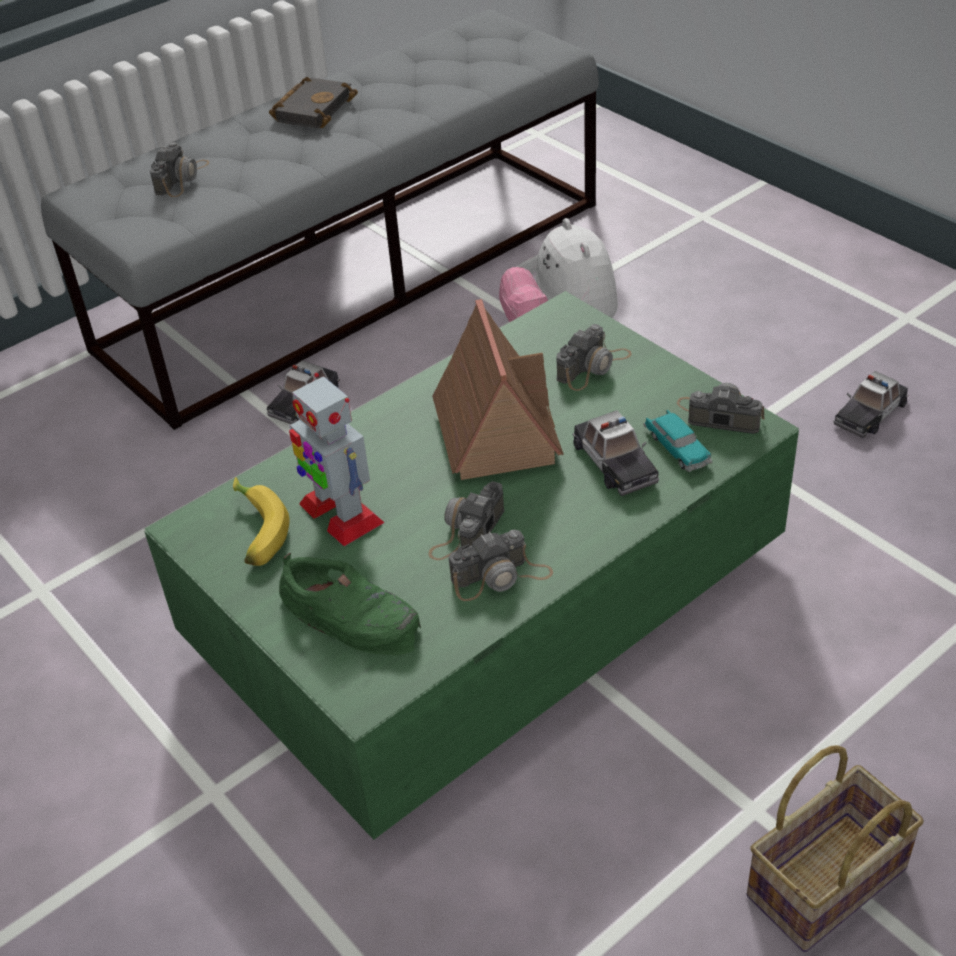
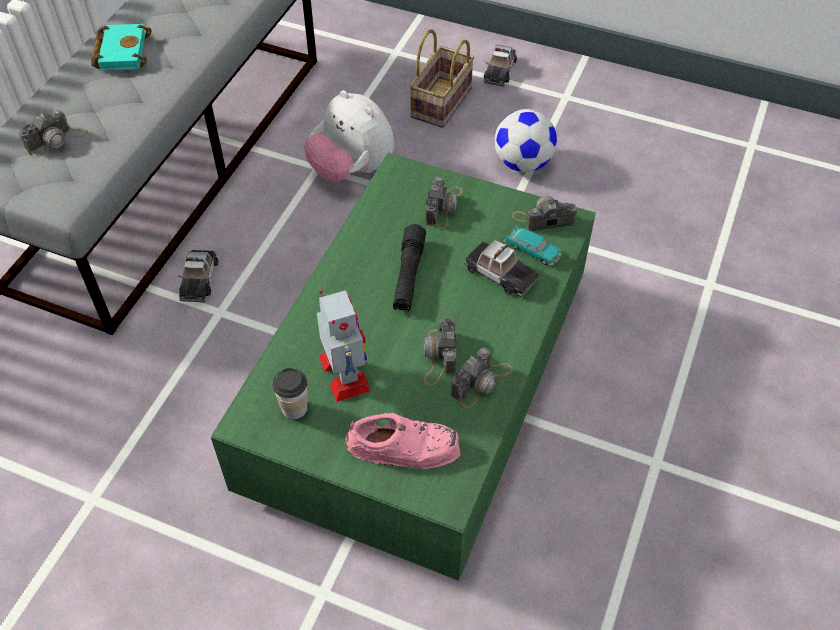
camera: 30 degrees left, 10 degrees up
(182, 178) = (56, 140): camera -> camera turned 60 degrees clockwise
(255, 531) = (294, 408): banana -> cup
(313, 108) = (121, 51): black book -> turquoise book
(340, 513) = (345, 373): toy robot -> toy robot turned 135 degrees counterclockwise
(352, 616) = (404, 446): green shoe -> pink shoe
(494, 429) = (408, 275): toy house -> black flashlight
(793, 381) = (522, 163): none -> football
(826, 887) = (718, 493): basket -> basket (442, 104)
(869, 412) = (579, 172): toy car -> toy car (499, 70)

